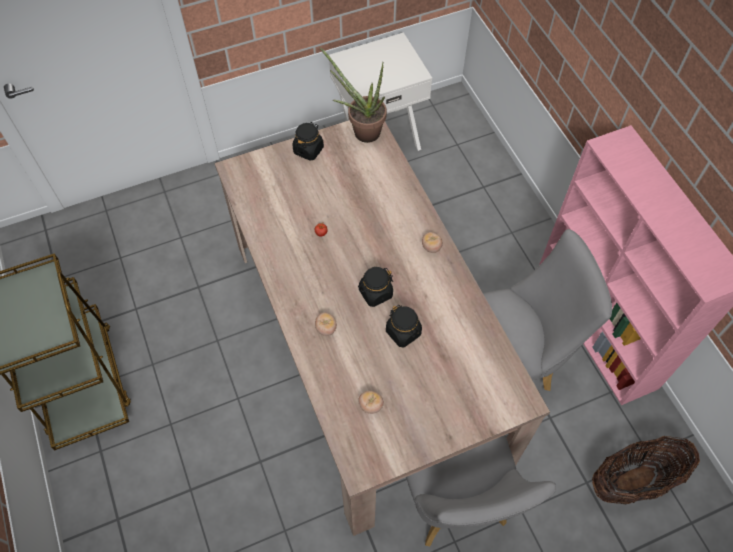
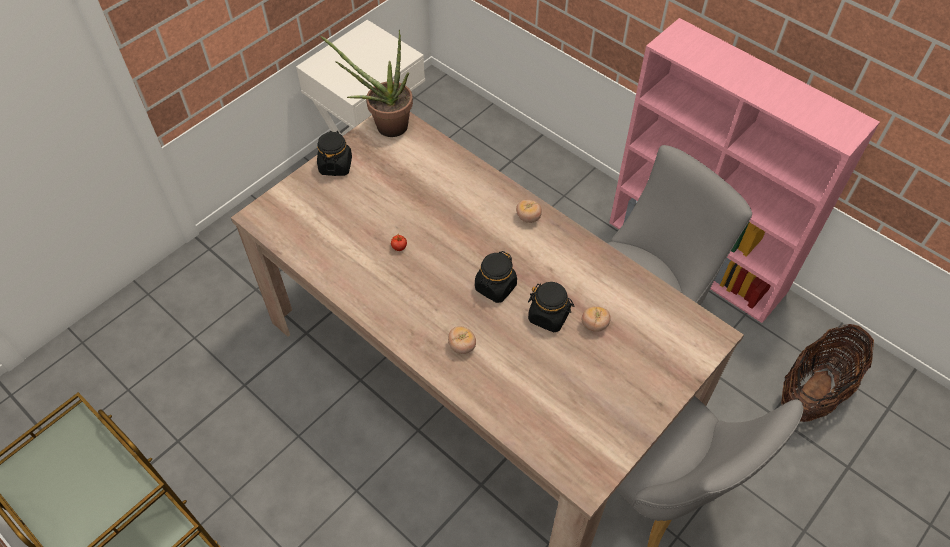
camera: 25 degrees left, 5 degrees down
(370, 405) = (558, 408): tomato -> tomato (594, 325)

